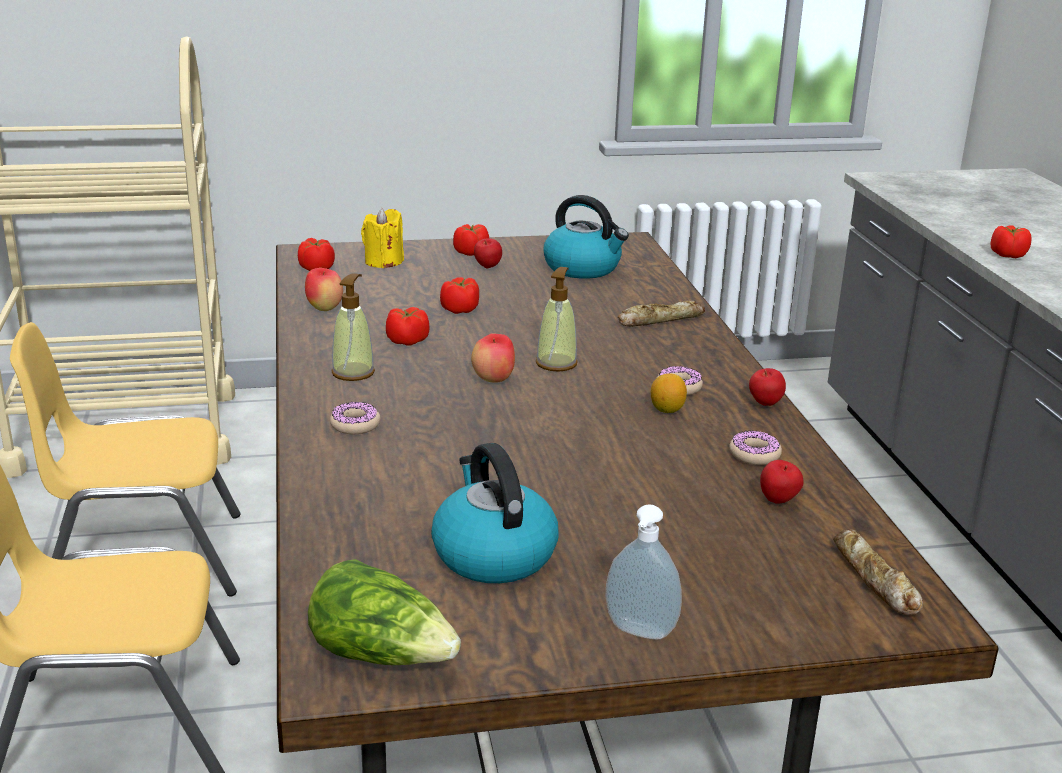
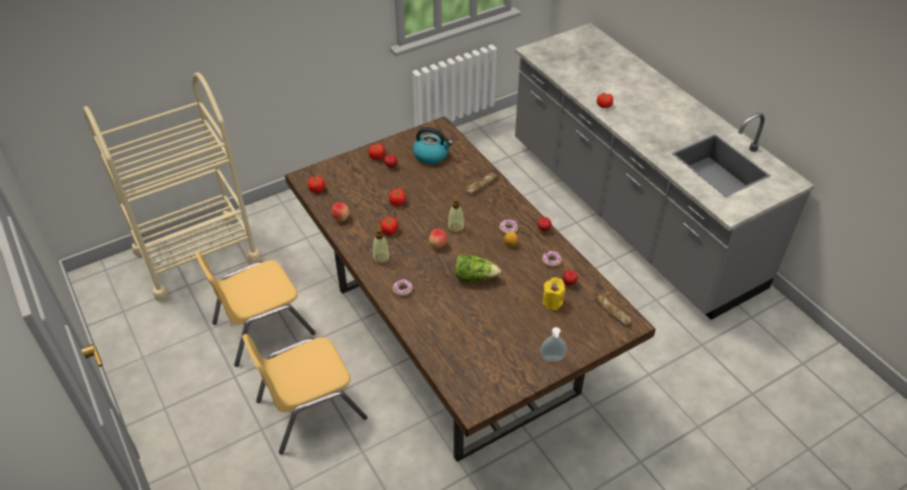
camera: 20 degrees left, 20 degrees up
(383, 262) = (343, 175): yellow candle -> yellow candle (552, 302)
(383, 655) = (481, 395): lettuce -> lettuce (474, 277)
(492, 554) = (490, 340): kettle -> none

